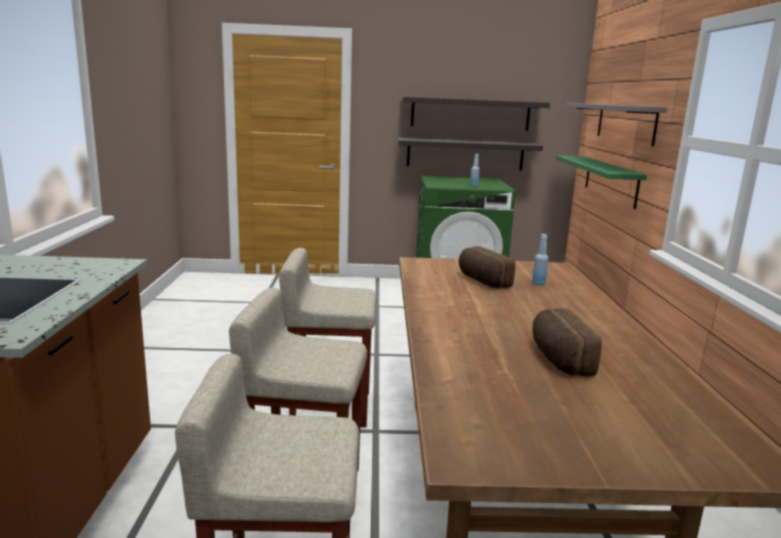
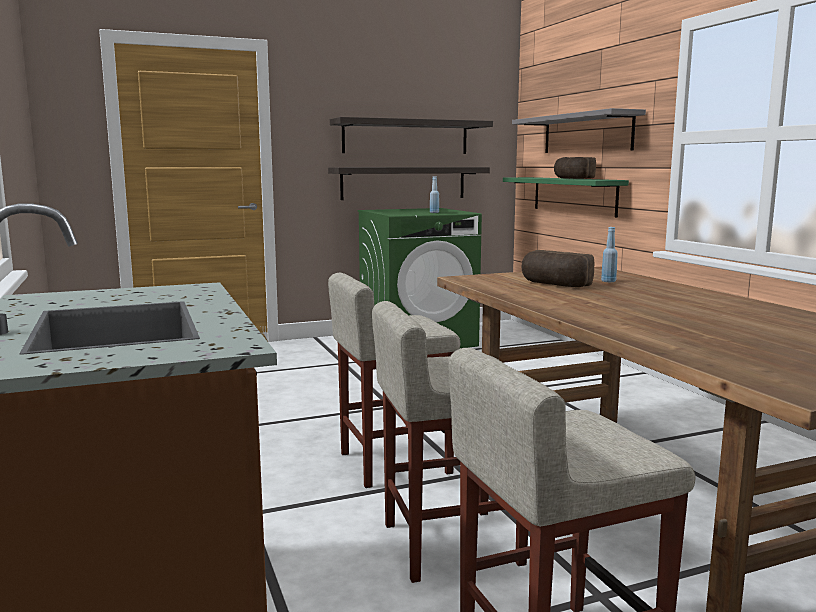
camera: 20 degrees left, 5 degrees down
(558, 359) = (732, 323): bread -> bread (572, 178)

